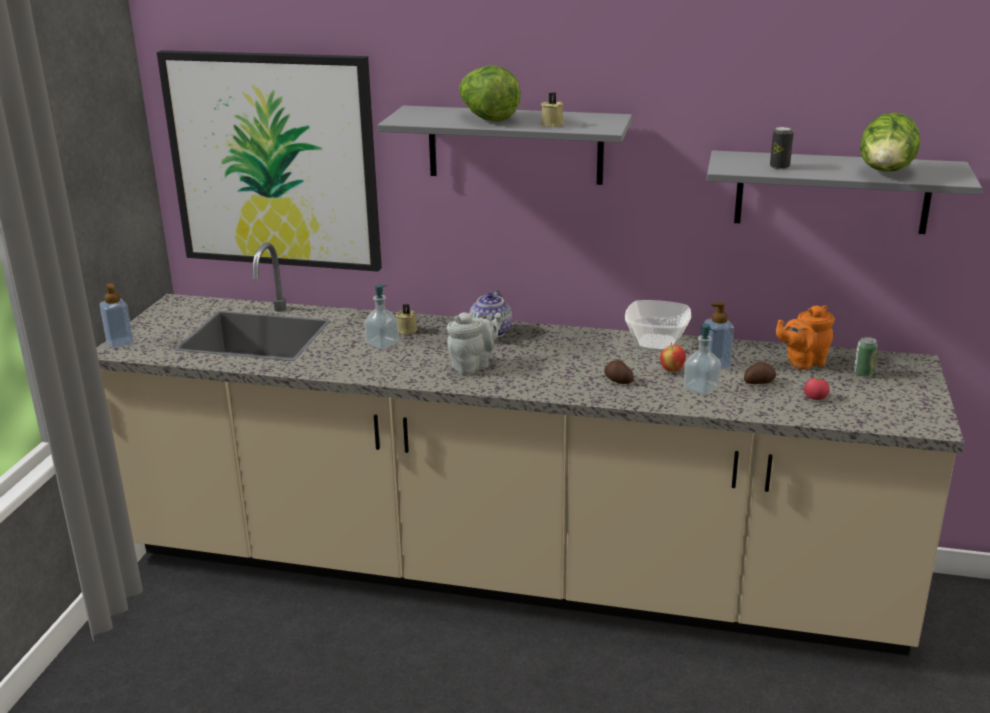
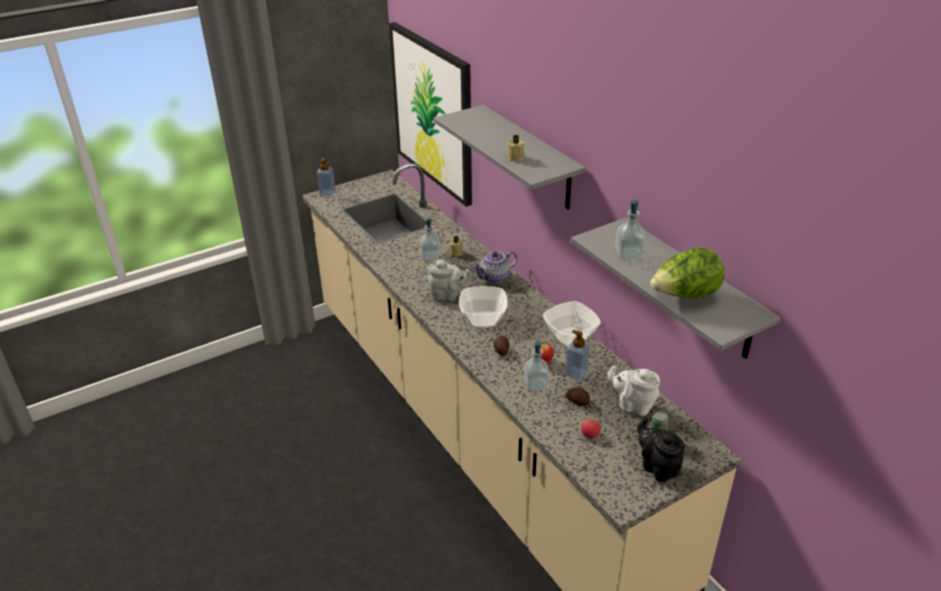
camera: 45 degrees right, 10 degrees up
(487, 119) = (495, 136): lettuce -> none
(551, 367) = (484, 319): none -> bowl
(779, 167) = (628, 254): can -> soap dispenser
(802, 362) = (633, 405): orange teapot -> white teapot
(903, 391) = (657, 467): none -> black teapot

